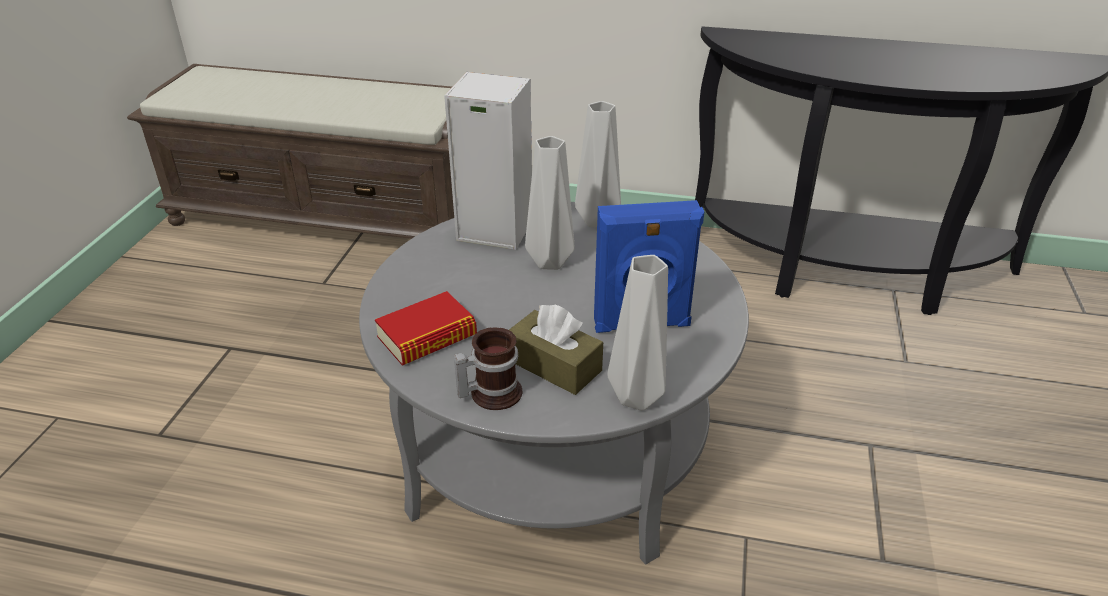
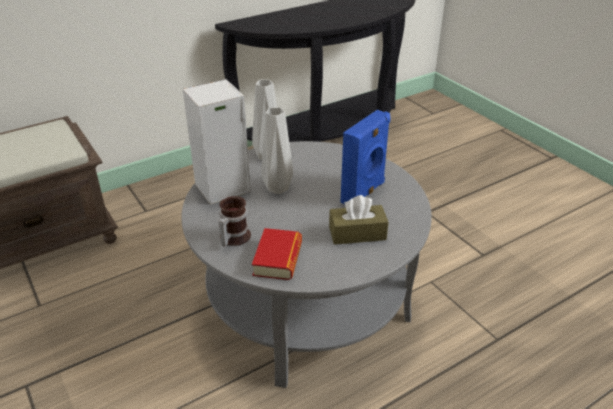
camera: 45 degrees left, 0 degrees up
(490, 392) = (350, 263): mug -> mug (232, 237)
(639, 399) = (412, 224): grey vase -> none

